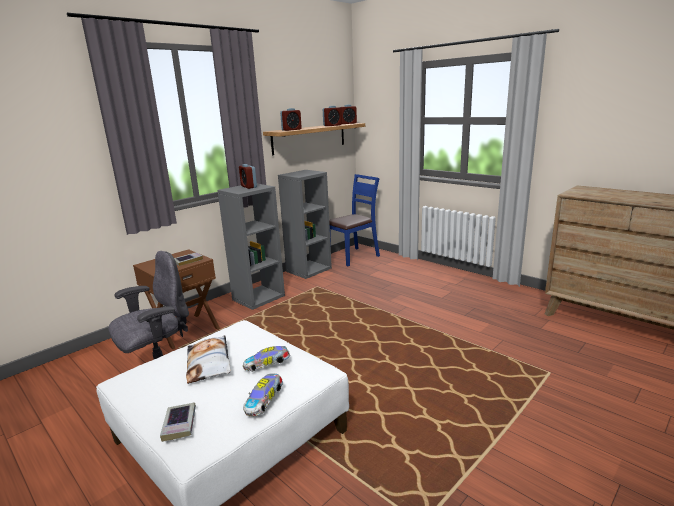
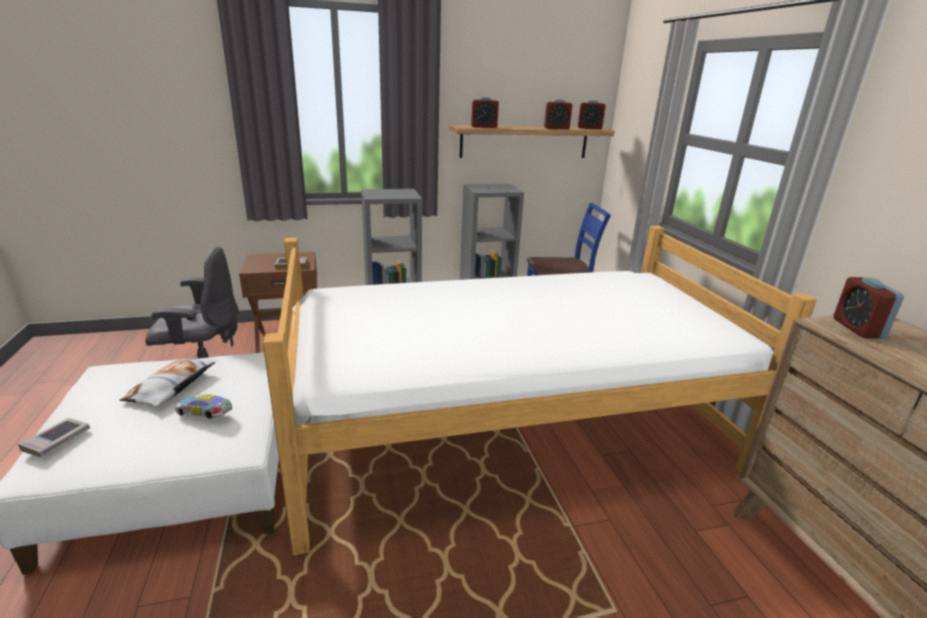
camera: 30 degrees right, 5 degrees up
(248, 186) = (396, 192): alarm clock -> alarm clock (858, 328)
(264, 401) = (143, 455): toy car -> none
(407, 323) = (509, 432): none -> bed

